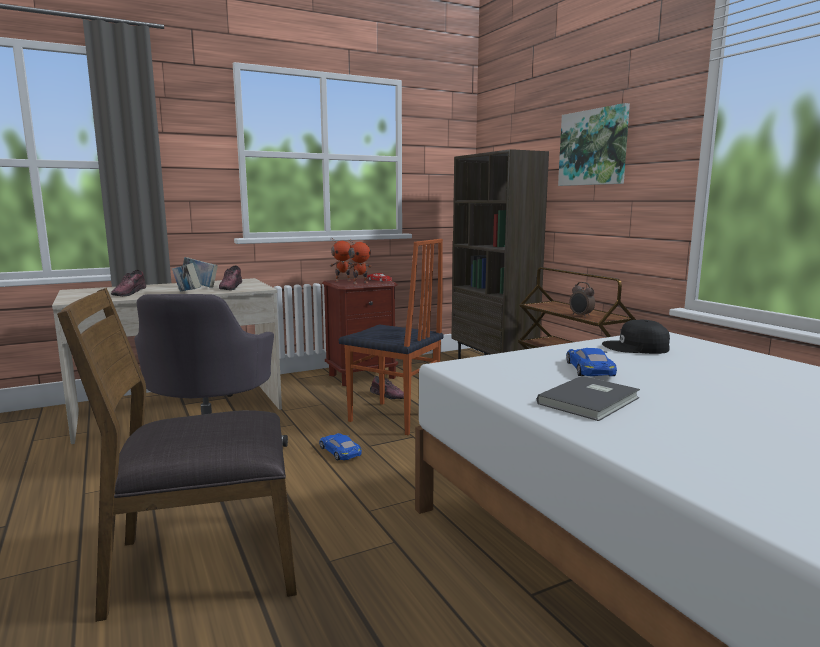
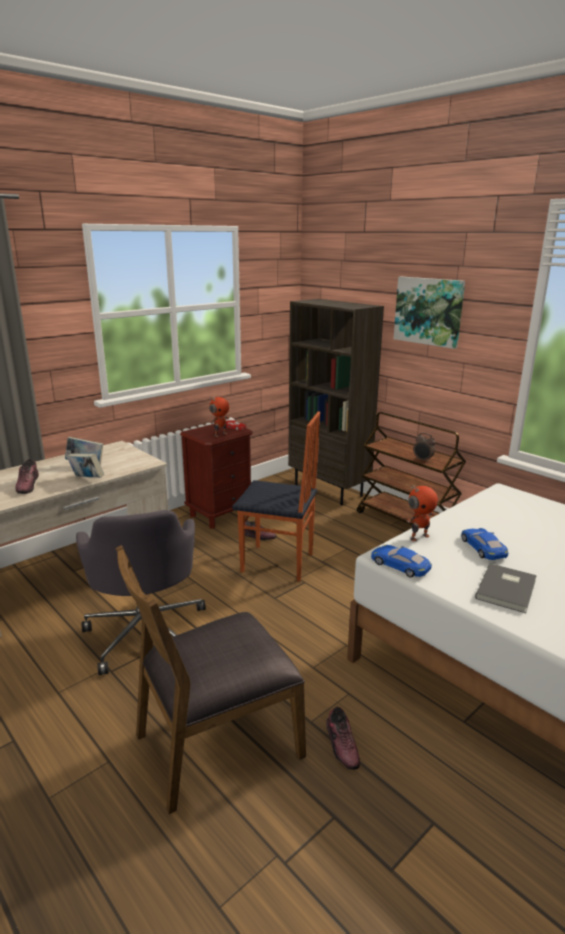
camera: 15 degrees left, 10 degrees up
(231, 287) = (119, 464): shoe -> shoe (342, 745)
(340, 451) = (254, 608): blue toy car -> blue toy car (400, 565)
(343, 280) = (200, 430): toy robot -> toy robot (418, 537)
(636, 347) = (497, 512): black cap -> none

